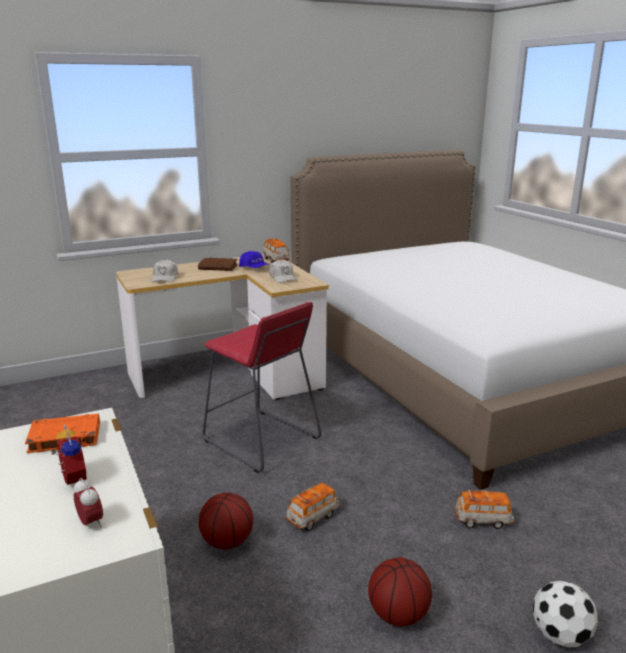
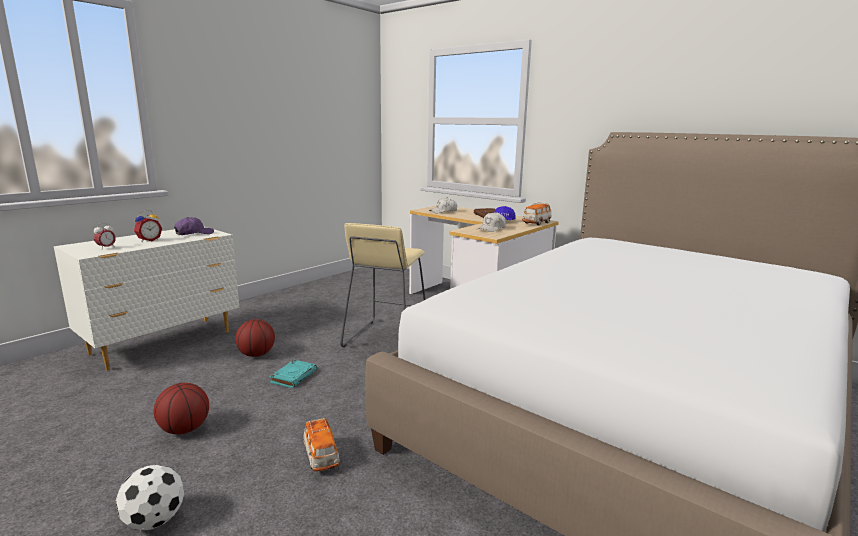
camera: 65 degrees right, 5 degrees down
(64, 438) = (194, 233): orange book -> purple cap
(261, 440) = (386, 338): red stool -> beige stool
(313, 517) = (294, 376): toy car -> turquoise book

